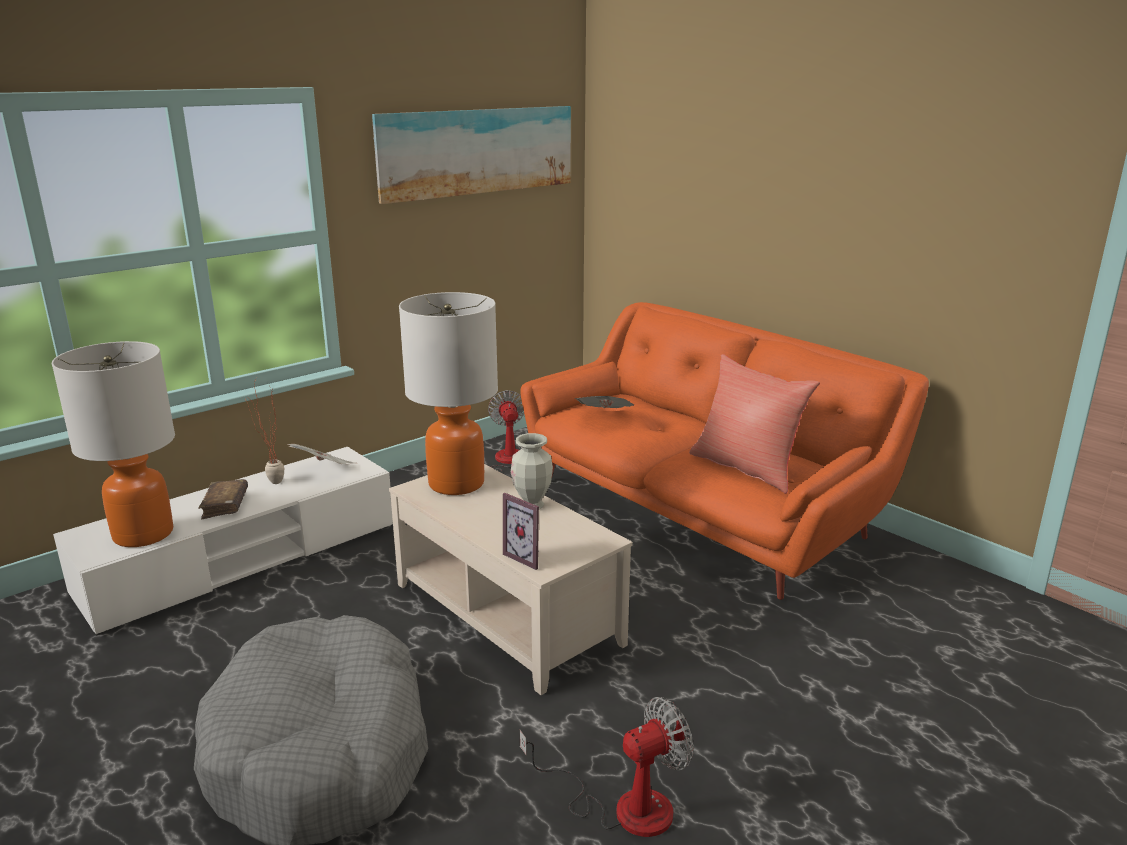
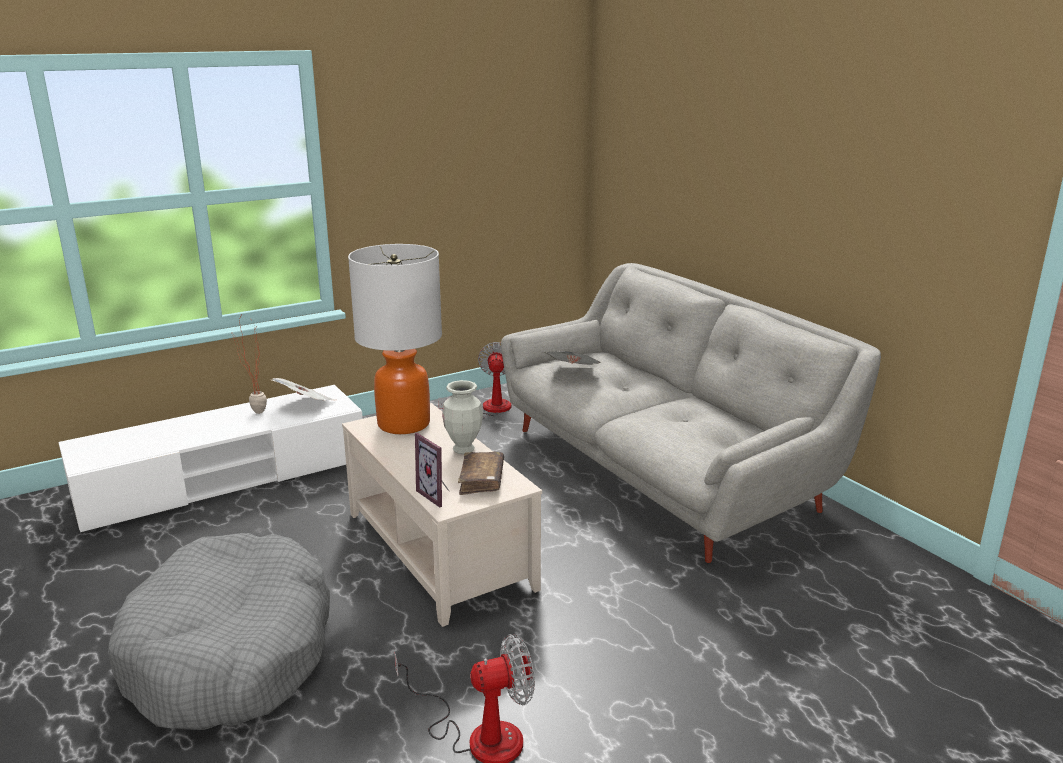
camera: 10 degrees right, 0 degrees up
(143, 534) = (129, 448): table lamp -> none
(225, 505) = (208, 429): brown book -> brown book (481, 480)
(477, 151) = (475, 111): picture -> none
(699, 510) = (661, 471): orange sofa -> grey sofa
(746, 468) = (690, 430): red pillow -> none

